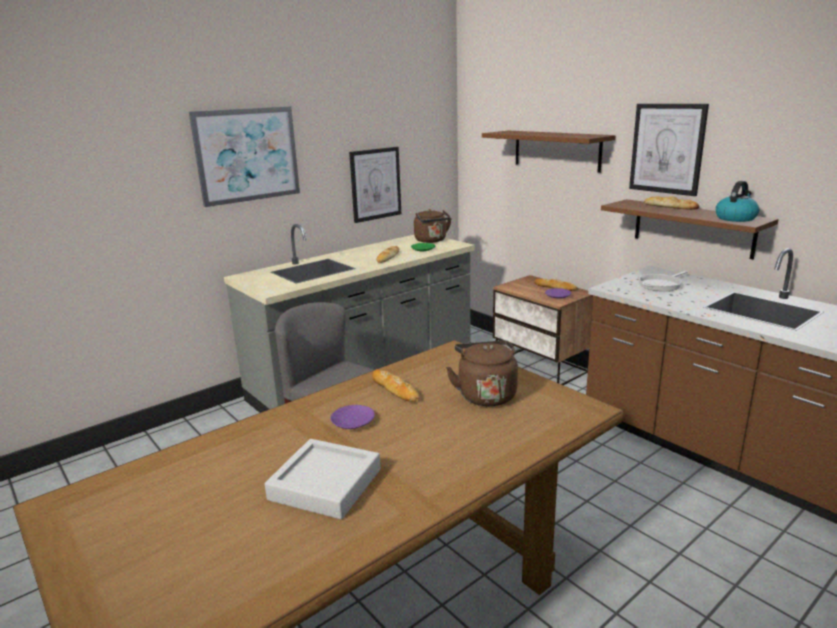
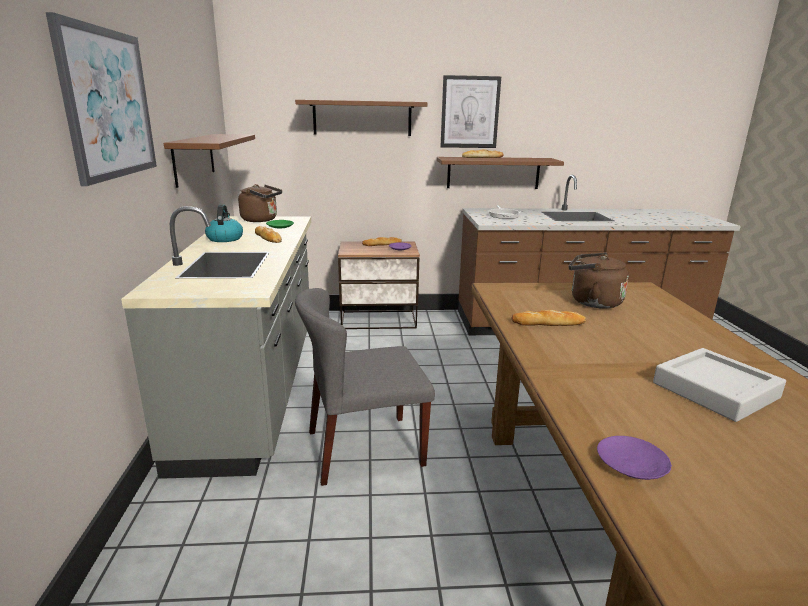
camera: 55 degrees left, 0 degrees up
(352, 422) = (599, 352): purple plate -> purple plate (632, 465)
(375, 184) = (194, 158): picture -> brown shelf
(735, 218) = (537, 159): kettle -> kettle (225, 238)

